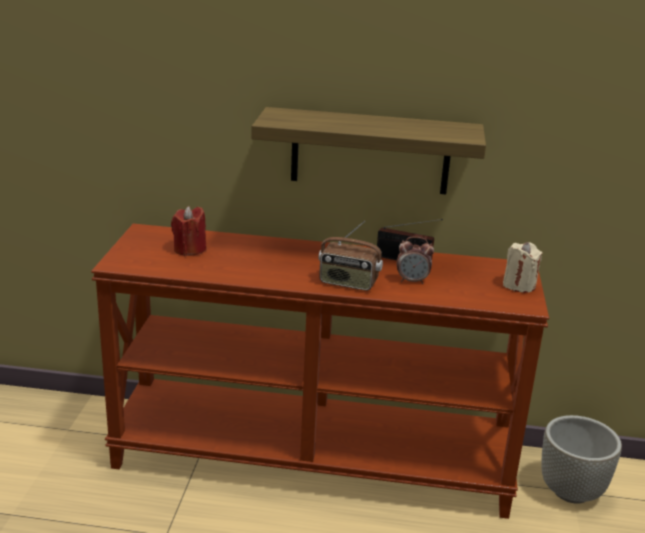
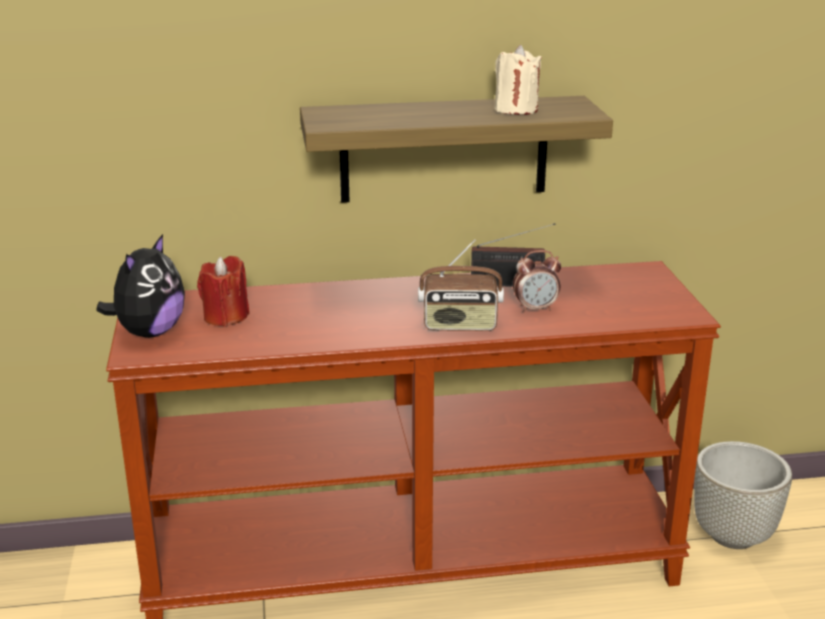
camera: 15 degrees left, 0 degrees up
(133, 251) = (149, 332): none -> plush toy
(519, 285) = (661, 292): beige candle -> beige candle (516, 109)

